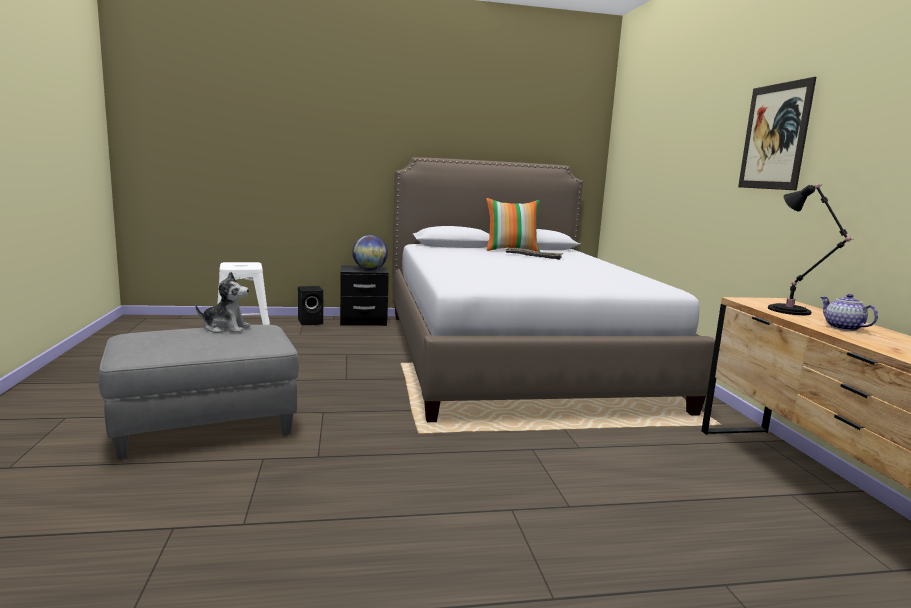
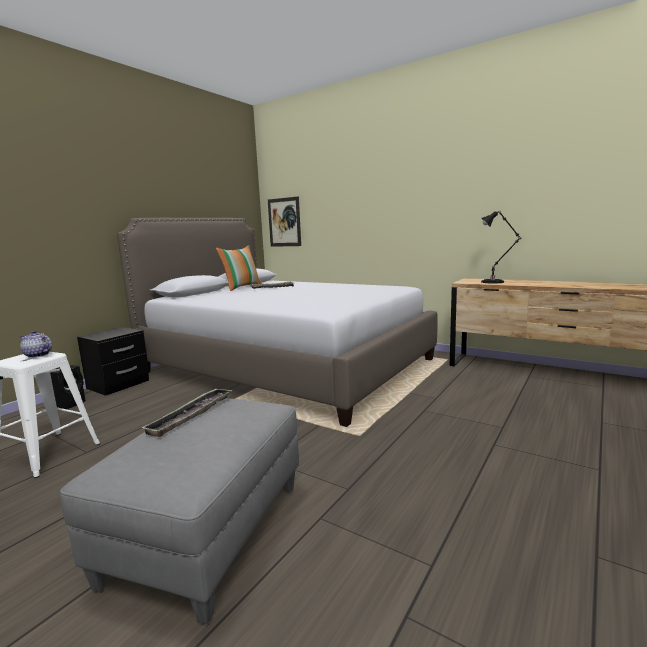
camera: 45 degrees left, 0 degrees up
(225, 328) = (191, 415): plush toy -> tray
(370, 269) = (119, 332): globe -> none
(774, 137) = (433, 187): picture -> picture (284, 222)
(842, 328) = (532, 283): teapot -> teapot (37, 355)

